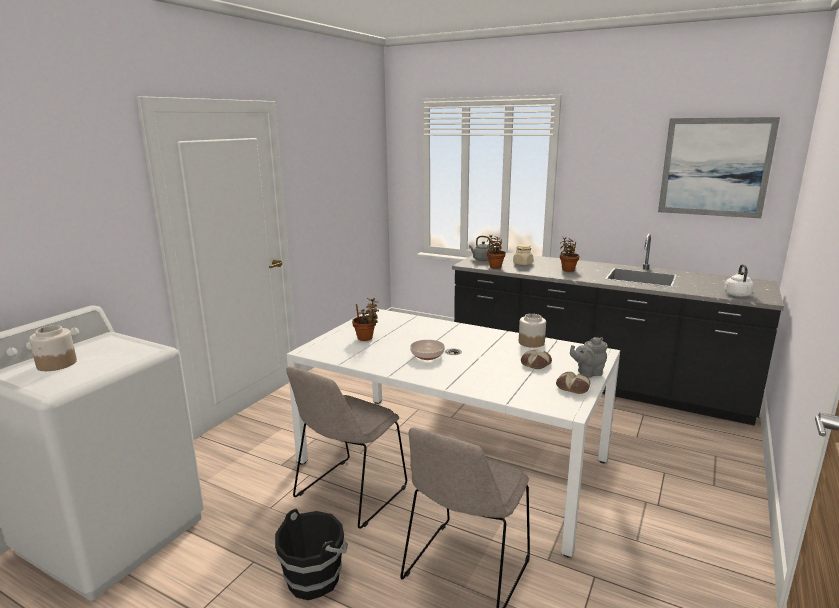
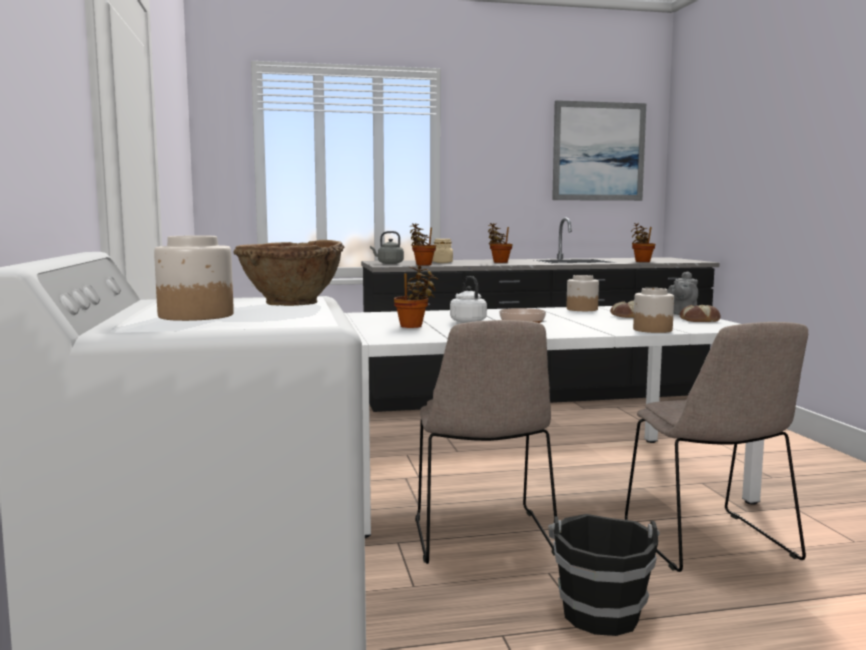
camera: 40 degrees left, 10 degrees down
(123, 357) = (291, 303): none -> brown bowl
(492, 390) = (652, 330): none -> jar
(701, 289) = (642, 261): none -> potted plant
(737, 294) = (672, 261): white kettle -> white kettle (467, 321)

